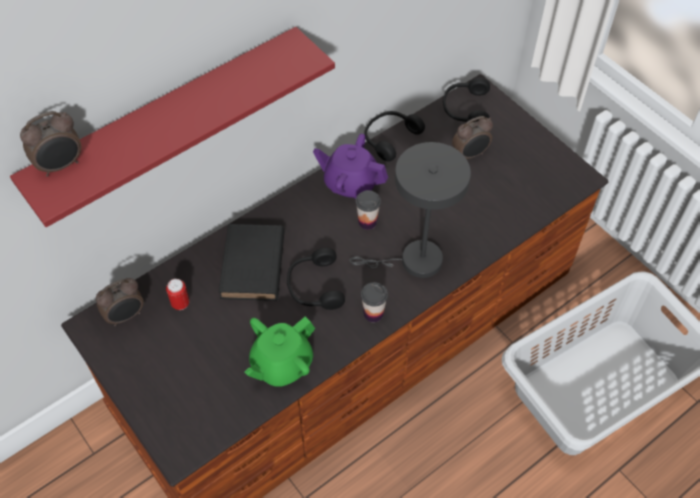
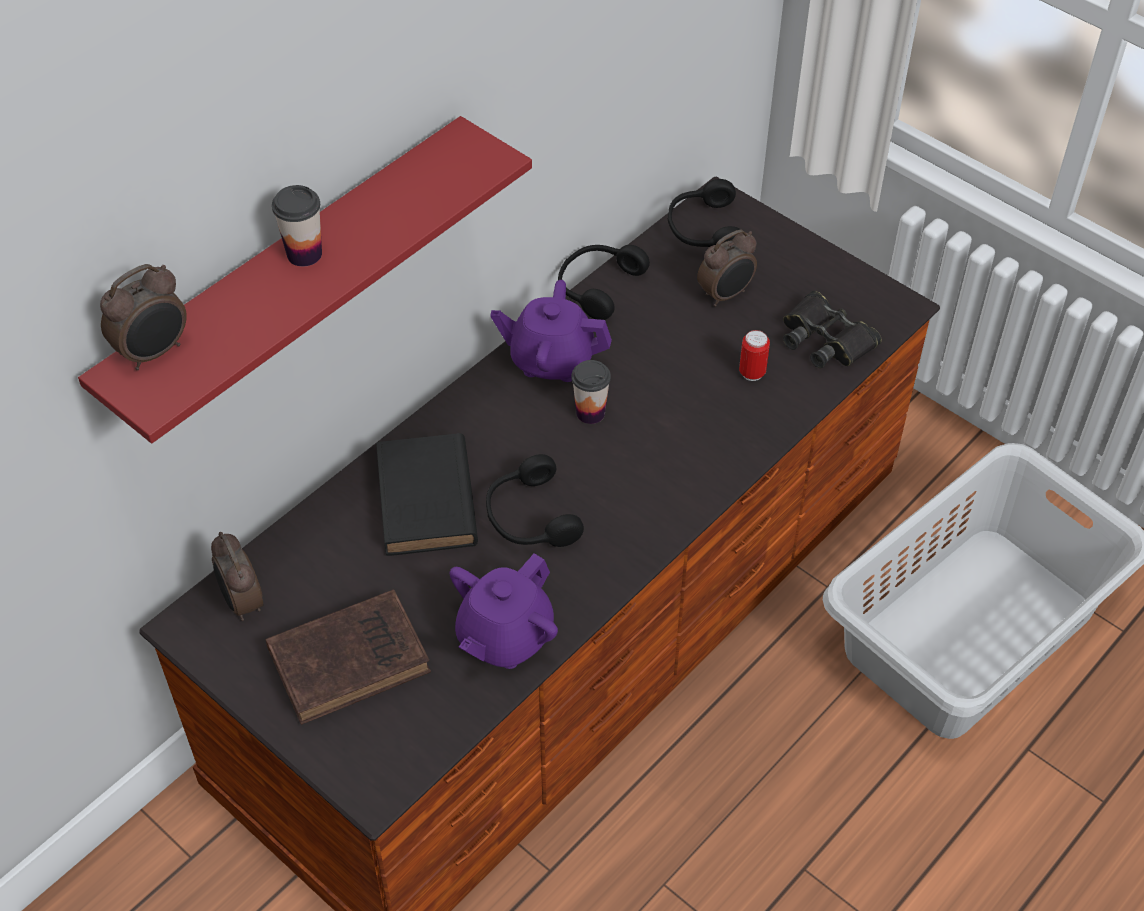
camera: 10 degrees left, 5 degrees down
(126, 316) = (242, 602): alarm clock -> alarm clock turned 105 degrees clockwise
(180, 303) = (325, 572): can -> can (752, 373)
(185, 364) = (353, 659): none -> brown book
(281, 364) = (504, 637): green teapot -> purple teapot
(373, 313) = (629, 543): cup -> cup (304, 254)
(414, 262) = (674, 460): grey table lamp -> none
(528, 193) = (825, 339): none -> black binoculars

